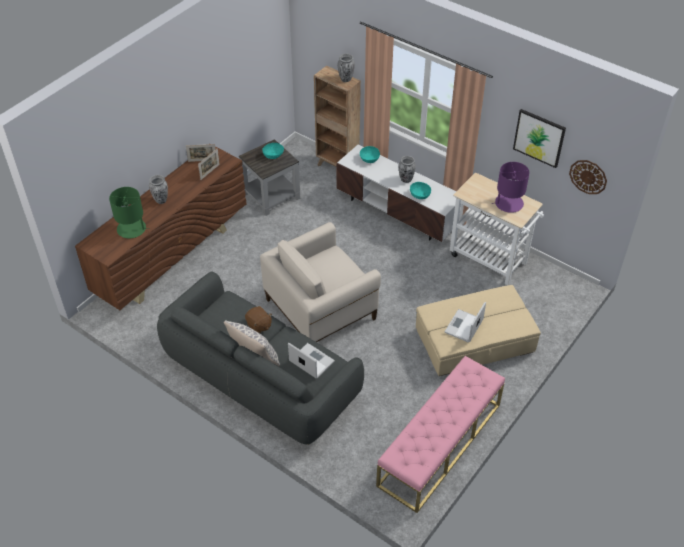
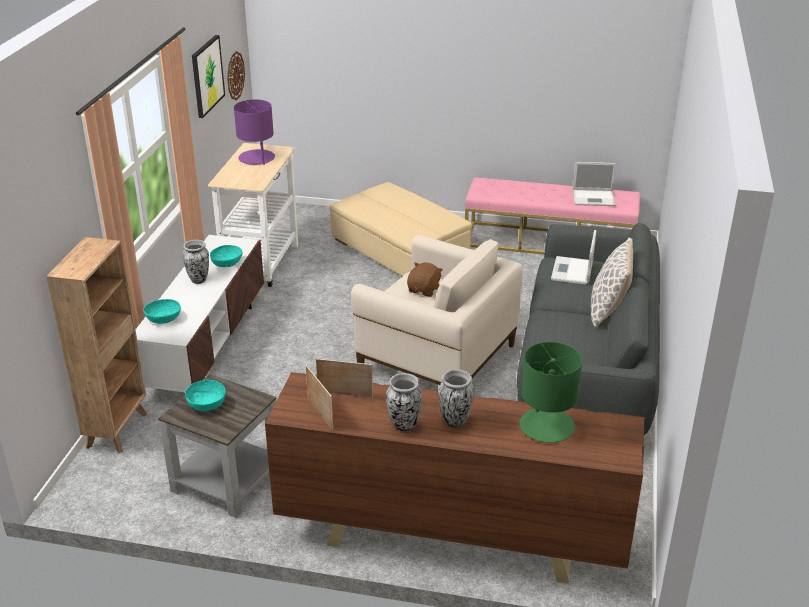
camera: 115 degrees left, 15 degrees down
(259, 325) = (559, 321): brown plush toy -> brown plush toy (424, 290)
(345, 79) = (86, 249): vase -> vase (404, 426)
(463, 327) = (420, 215): laptop -> laptop (594, 198)

